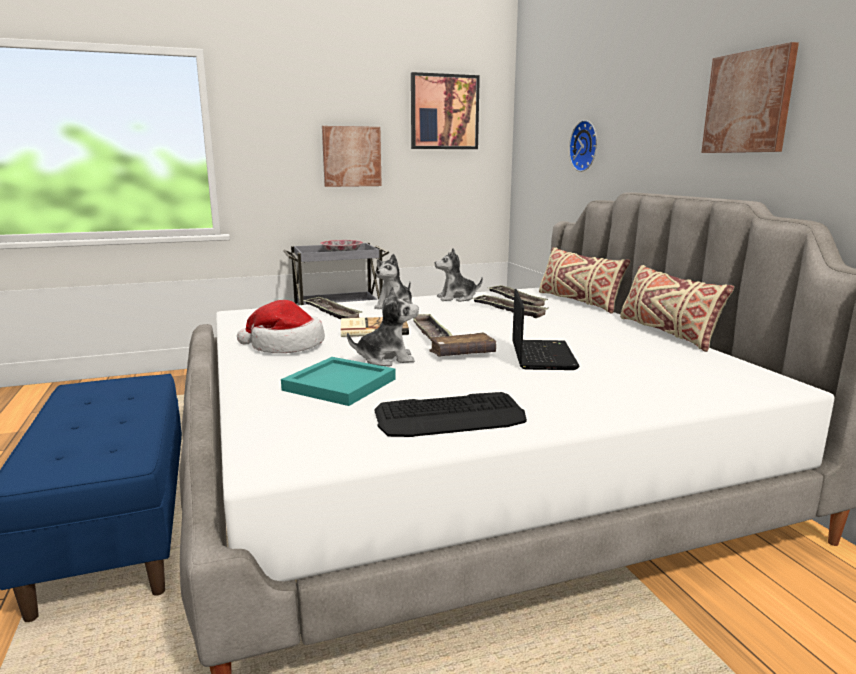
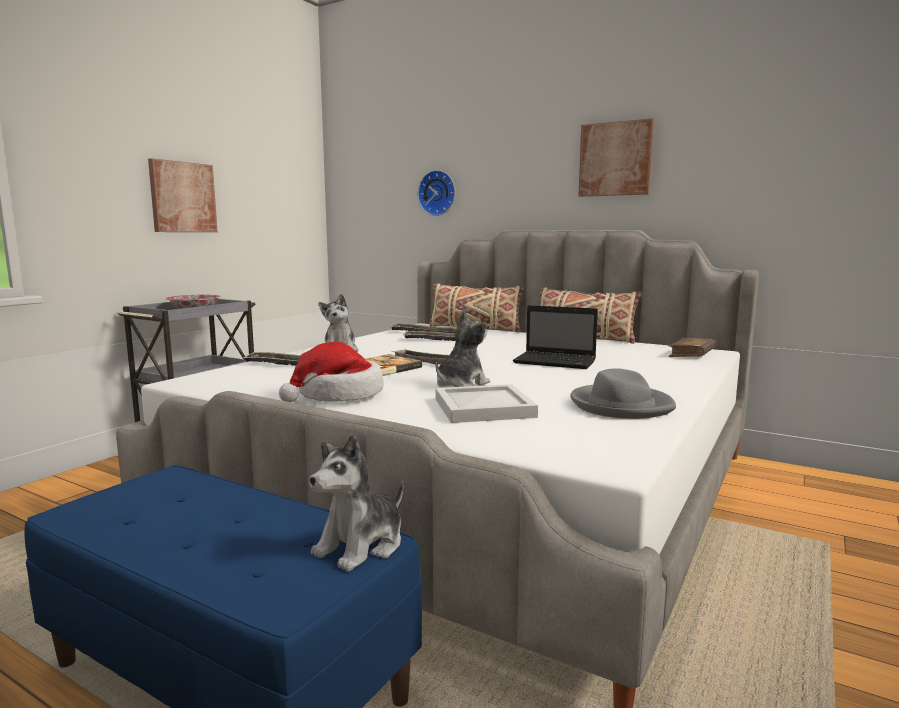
camera: 40 degrees left, 5 degrees down
(338, 385) = (482, 408): turquoise tray -> white tray
(444, 112) = (268, 155): picture -> none
(450, 417) = (621, 405): keyboard -> grey hat
(456, 298) = (375, 339): plush toy -> plush toy (361, 546)
(462, 354) = (504, 371): brown book -> brown book (691, 355)
(541, 355) = (556, 362): laptop -> laptop turned 150 degrees clockwise

